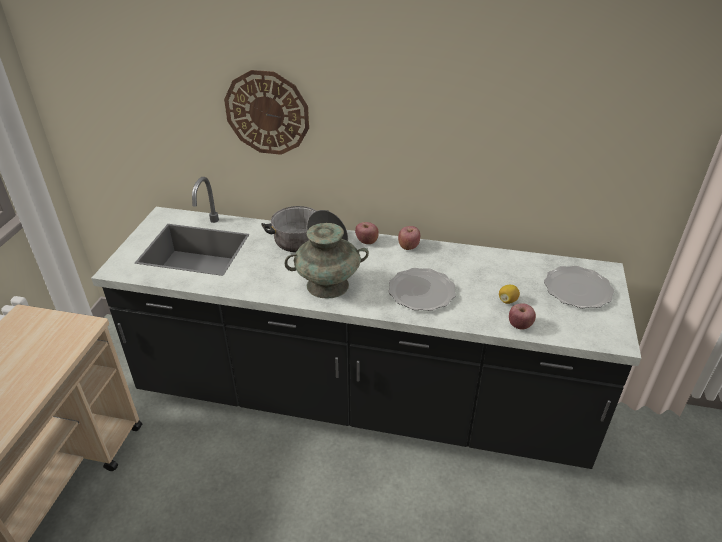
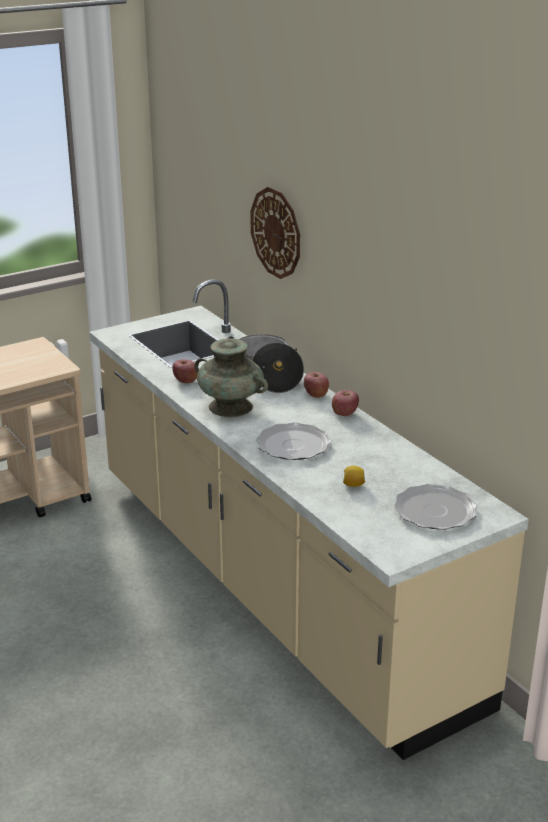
camera: 45 degrees right, 10 degrees down
(361, 399) = (274, 583): black counter -> beige counter
(520, 325) = (328, 503): apple -> apple (185, 381)

